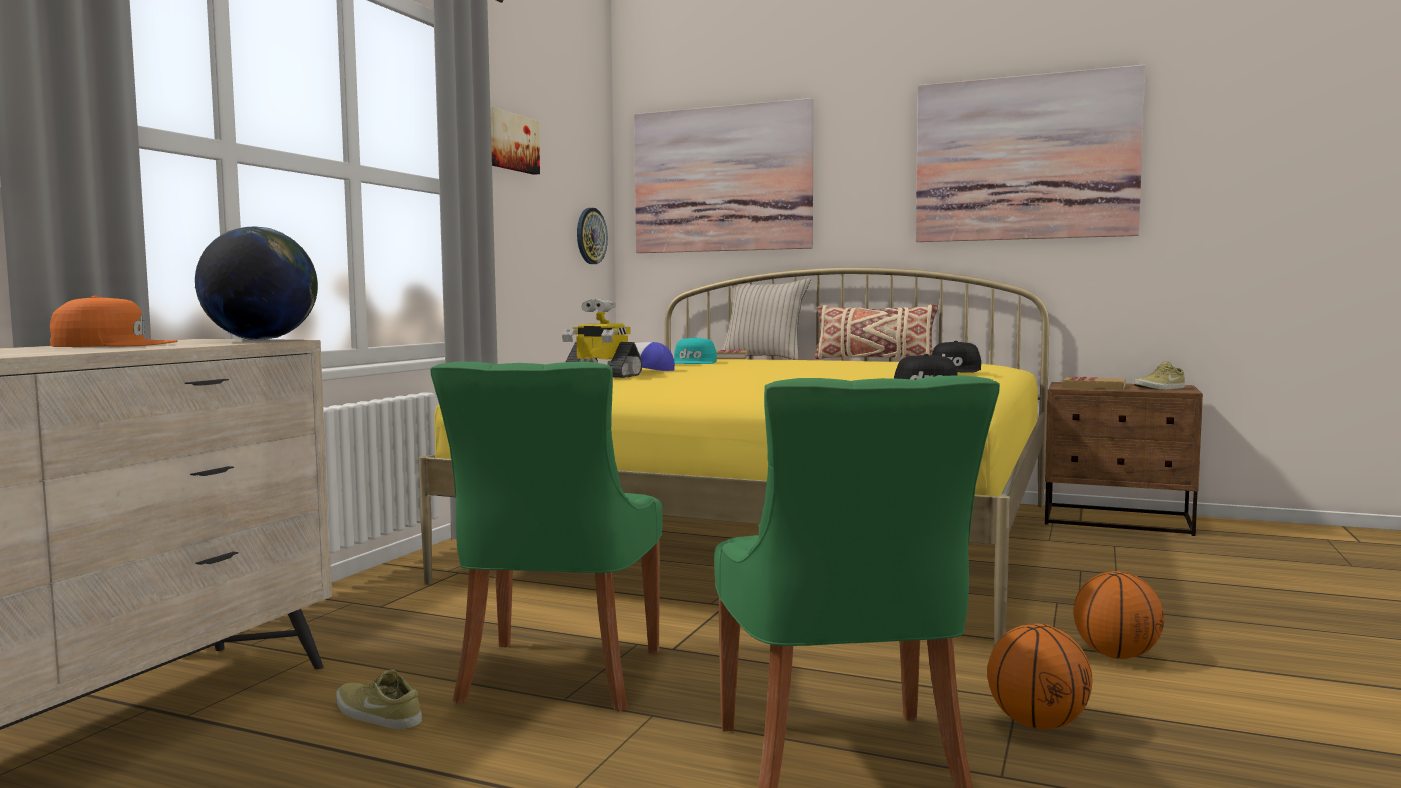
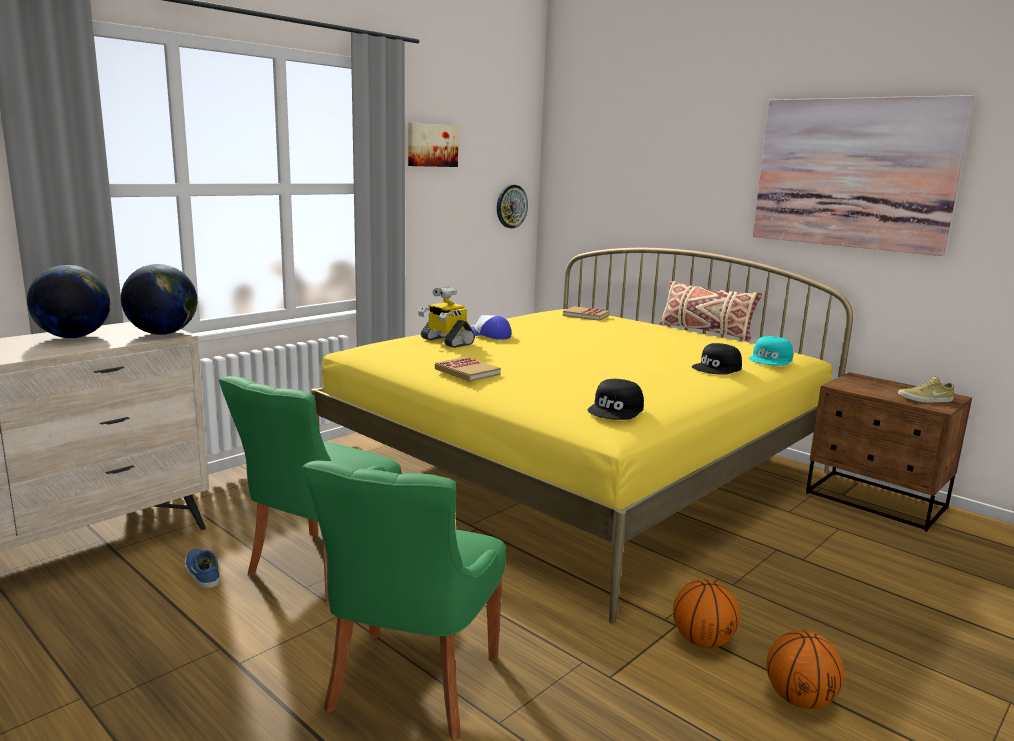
camera: 20 degrees right, 10 degrees up
(113, 345) = (74, 337): orange cap -> globe
(376, 714) = (201, 573): beige shoe -> blue shoe
(694, 362) = (550, 323): turquoise cap -> turquoise cap (771, 359)
(722, 179) = (614, 166): picture -> none
(763, 358) = (627, 316): beige pillow -> none
(1037, 724) = (571, 687): basketball -> basketball (799, 700)
(1094, 386) = (870, 387): book -> book (467, 372)

